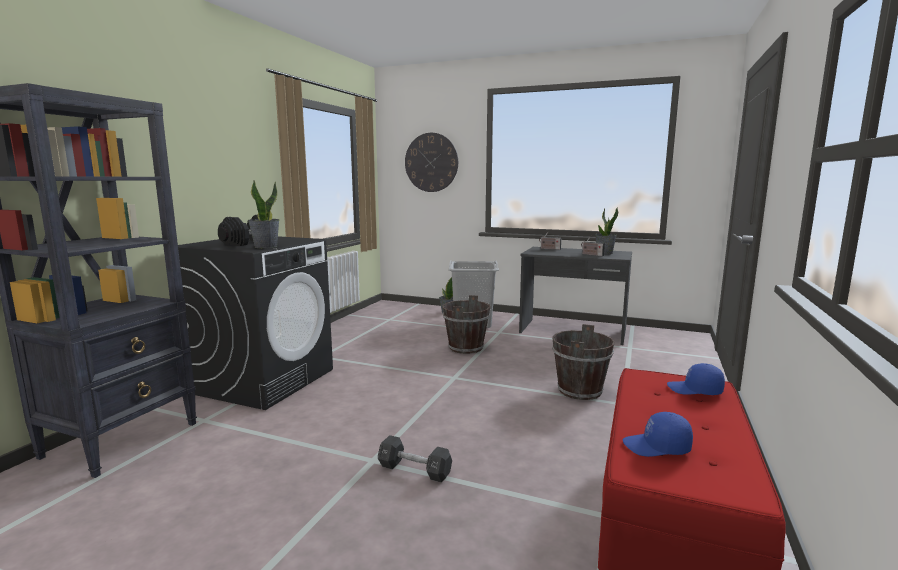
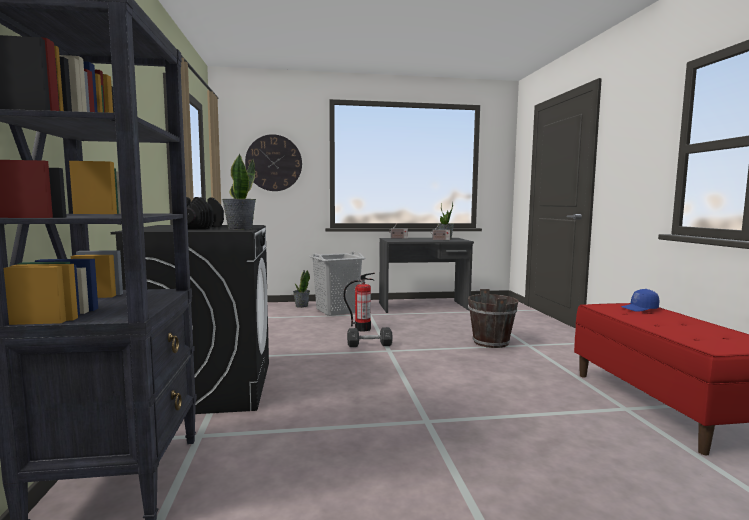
camera: 30 degrees left, 5 degrees down
(414, 470) = (470, 418): black dumbbell -> black dumbbell (369, 345)
(466, 348) = (362, 329): brown bucket -> fire extinguisher
(657, 447) = (693, 336): blue cap -> none

